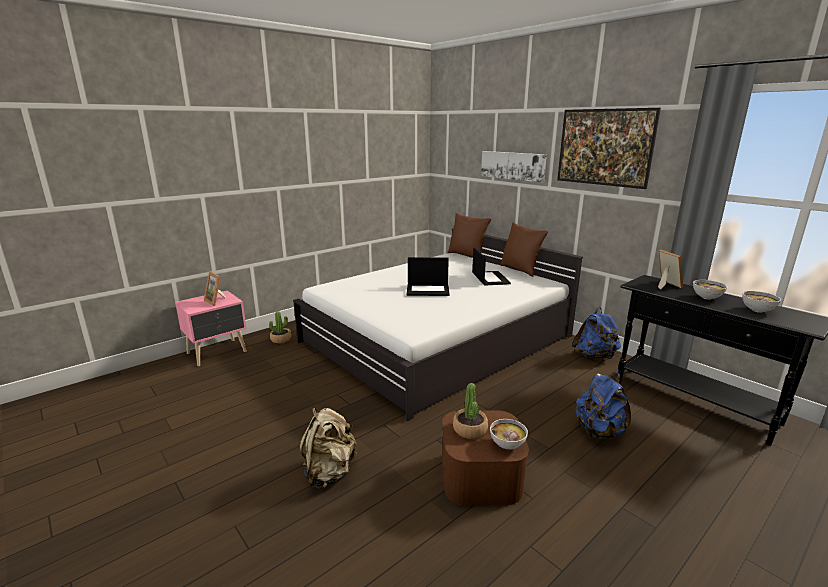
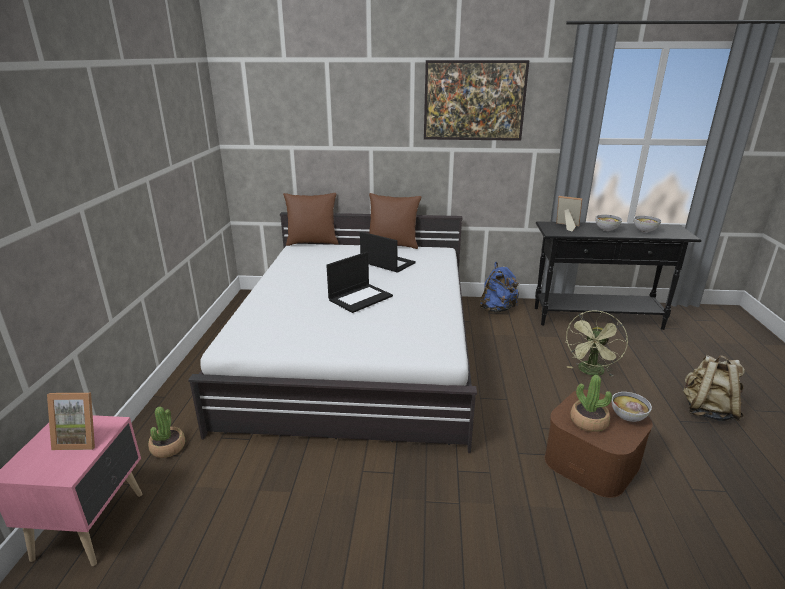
camera: 45 degrees left, 5 degrees up
(329, 472) = (497, 556): beige backpack -> beige backpack (707, 410)
(512, 165) = (360, 126): picture -> none
(599, 431) = (591, 372): blue backpack -> green fan

